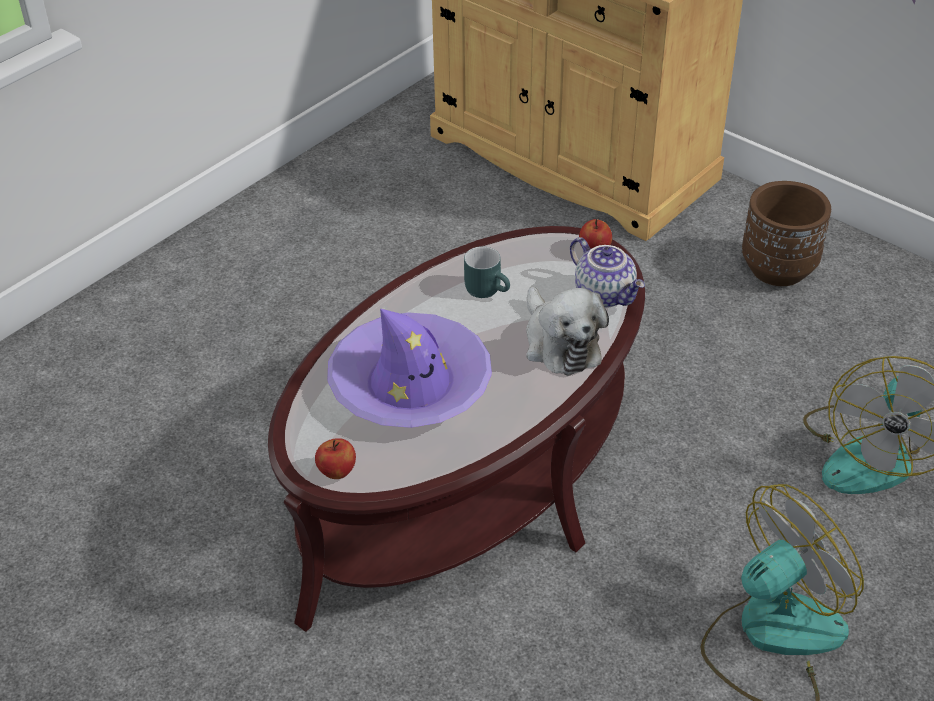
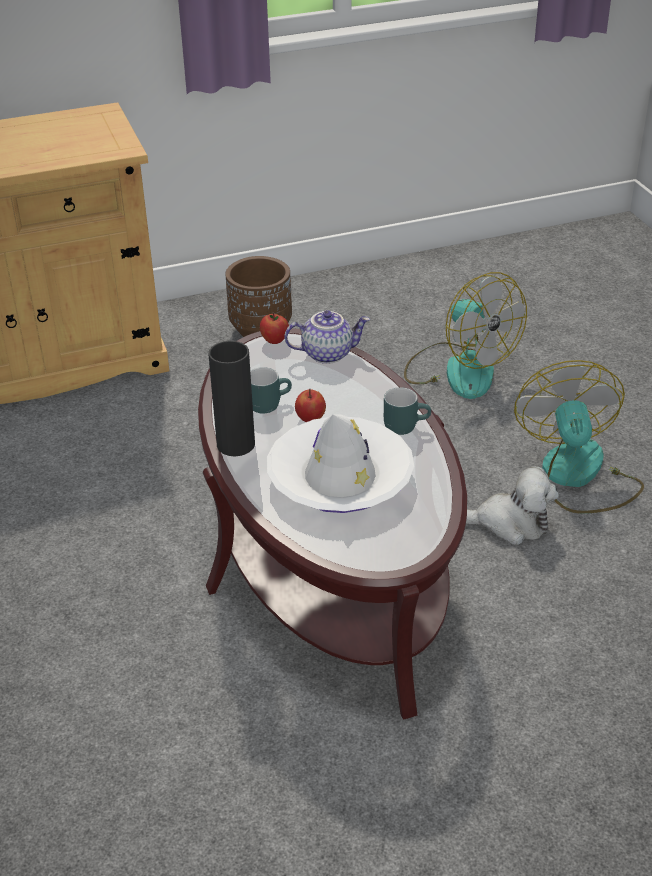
camera: 60 degrees left, 5 degrees down
(337, 472) = (407, 548): apple -> apple (310, 418)
(407, 296) = (236, 444): none -> black vase
(410, 384) = (340, 477): purple hat -> white hat
(531, 397) = (405, 425): none -> turquoise mug
(560, 343) = (359, 392): plush toy -> plush toy (510, 523)

